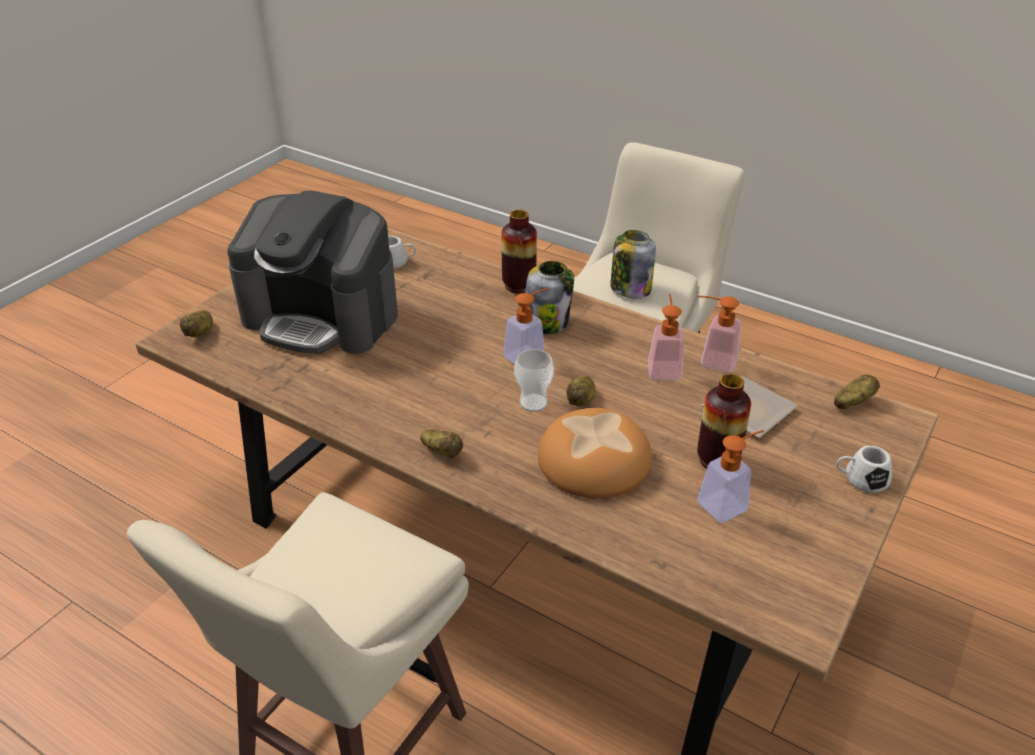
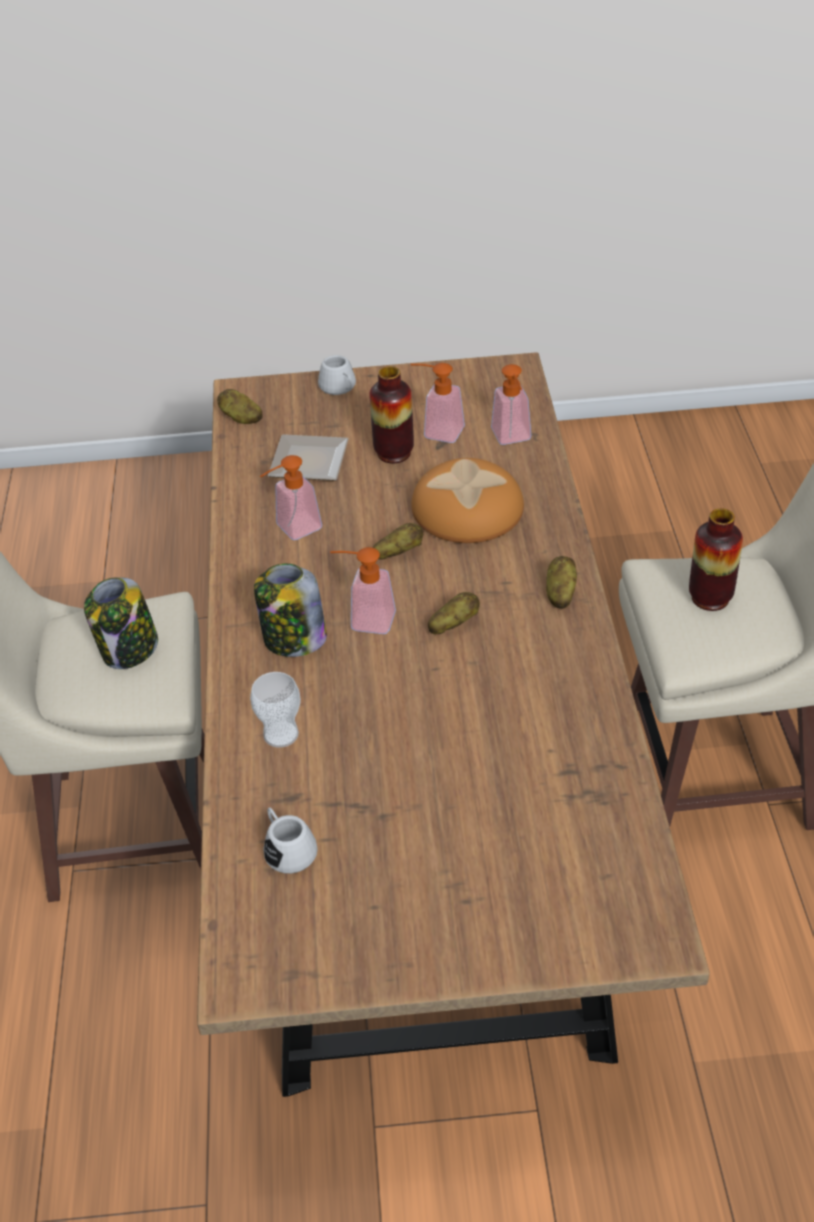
camera: 125 degrees left, 5 degrees up
(200, 332) = (621, 921): potato -> potato (453, 624)
(322, 316) = (469, 830): coffee machine -> none
(519, 285) = (238, 701): vase -> vase (710, 598)
(533, 403) = (434, 578): cup -> cup (281, 734)
(712, 360) = (252, 507): soap dispenser -> soap dispenser (513, 439)

